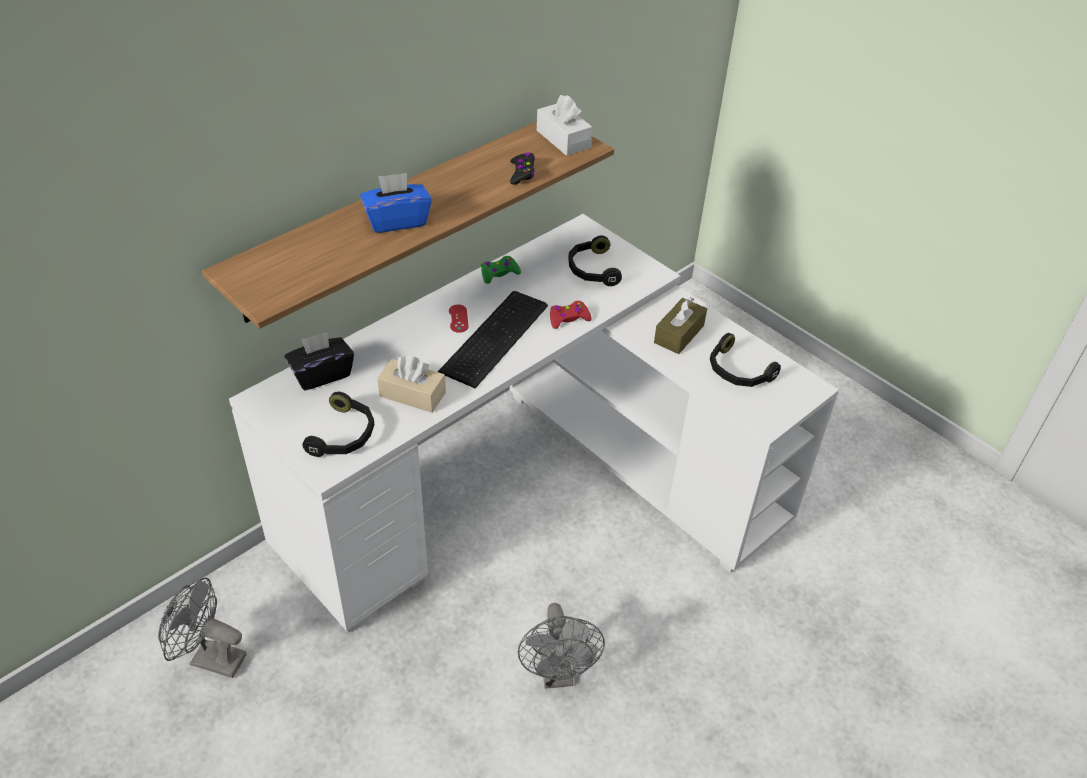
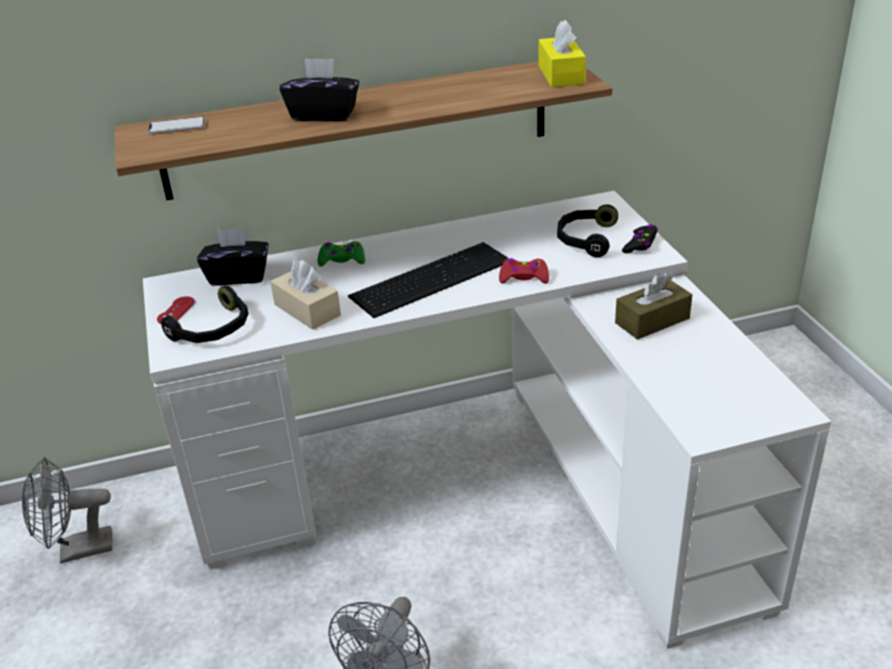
camera: 30 degrees right, 10 degrees down
(210, 658) = (77, 550): grey fan -> grey fan turned 60 degrees counterclockwise
(269, 260) = (177, 126): none -> phone
(397, 221) = (323, 114): blue tissue box -> black tissue box
(458, 318) = (407, 256): red game controller -> red game controller (176, 311)
(499, 274) = (480, 226): green game controller -> green game controller (342, 260)
(522, 173) = (489, 95): black game controller -> black game controller (640, 244)
(563, 139) = (561, 75): white tissue box -> yellow tissue box
(737, 371) = (700, 372): black headphones -> none

